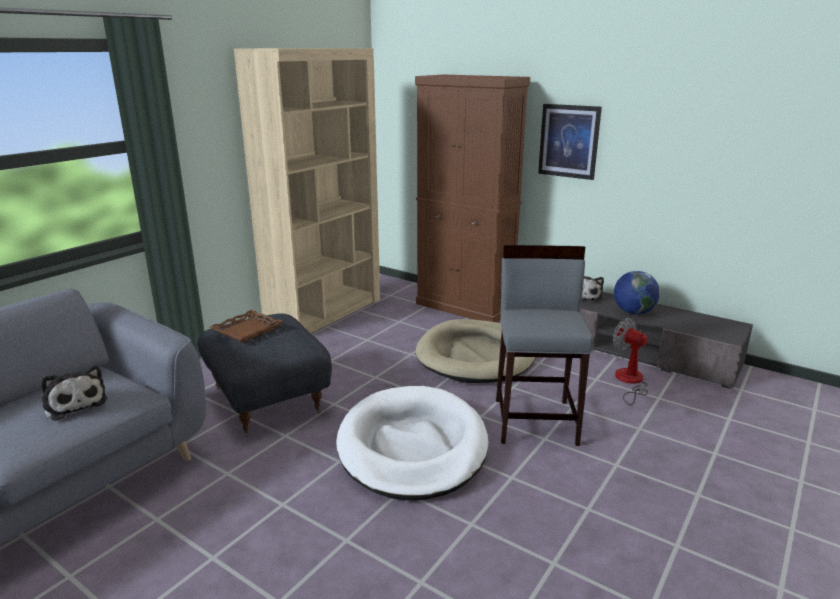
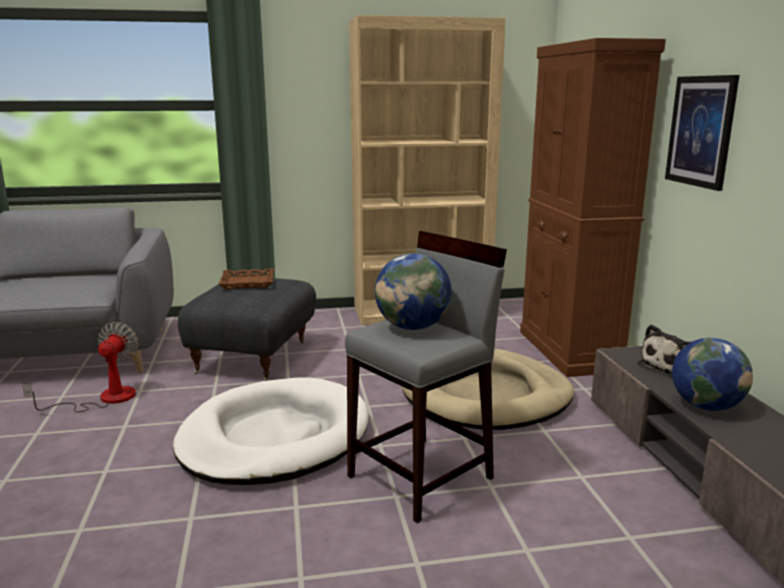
camera: 45 degrees right, 5 degrees down
(74, 403) = (59, 285): plush toy -> none
(538, 316) = (413, 327): none -> globe
(629, 382) = (624, 501): fan -> fan (104, 399)

